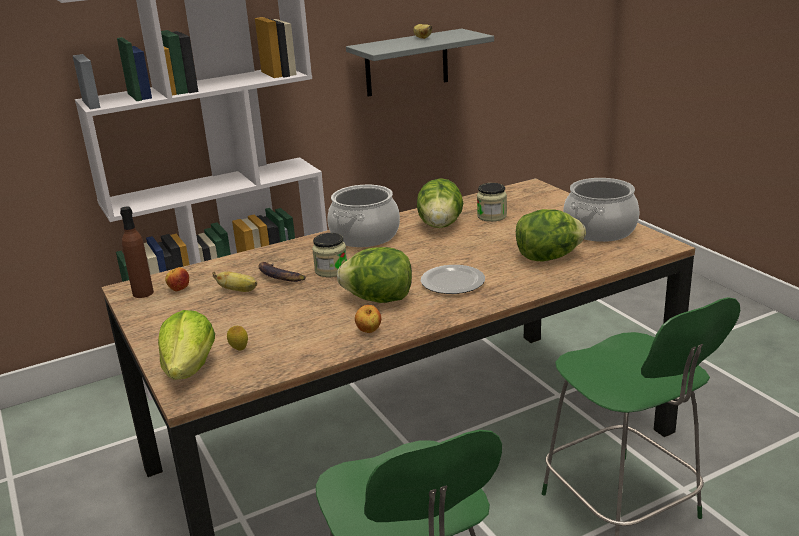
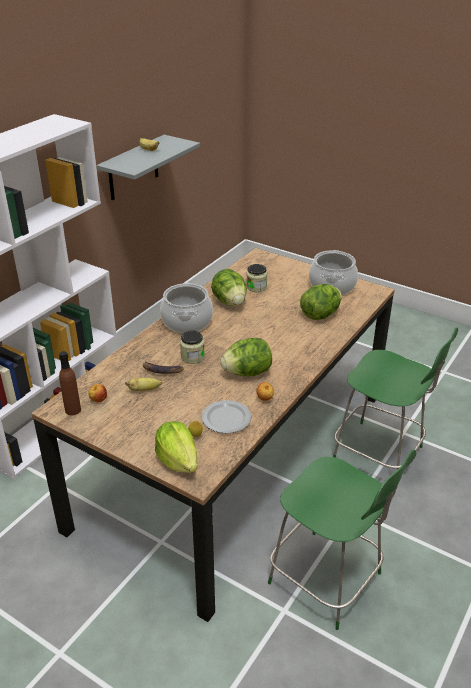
camera: 30 degrees left, 10 degrees up
(453, 283) = (281, 348): plate -> plate (227, 419)

